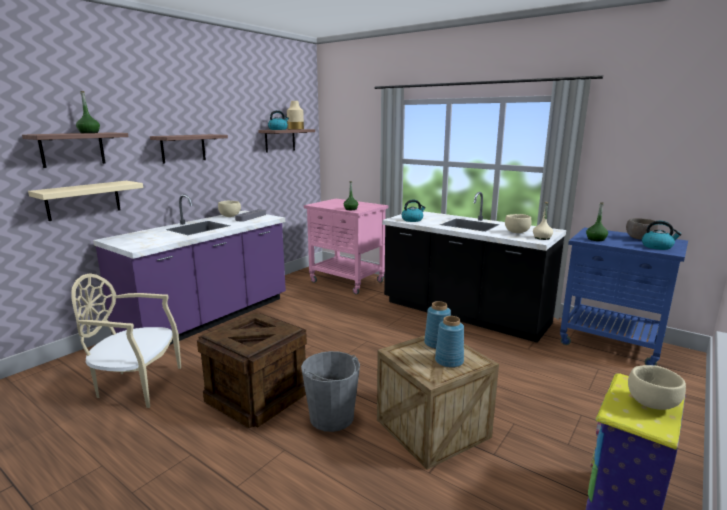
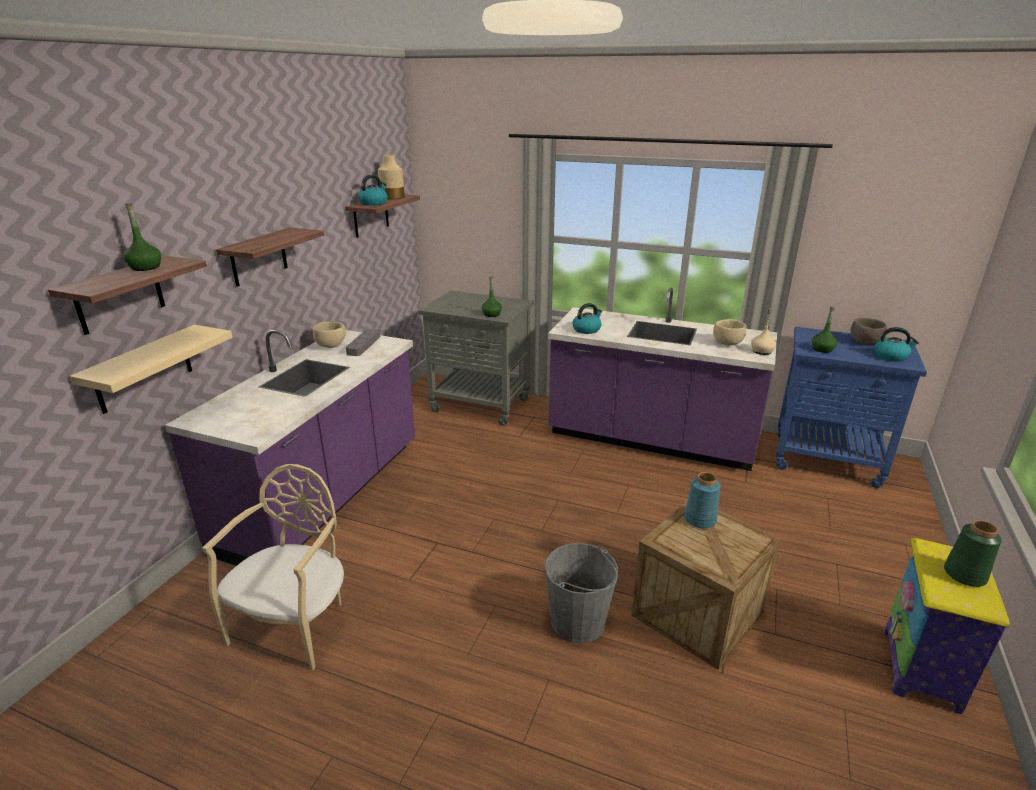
camera: 15 degrees left, 10 degrees up
(136, 385) = (295, 624): beige chair -> beige chair turned 120 degrees clockwise
(258, 397) = (472, 611): crate -> none
(347, 282) = (481, 406): pink cart -> grey cart
(448, 361) = (728, 545): blue vase -> none
(463, 314) = (651, 439): black counter -> purple counter
(652, 404) = (965, 575): beige bowl -> green vase

